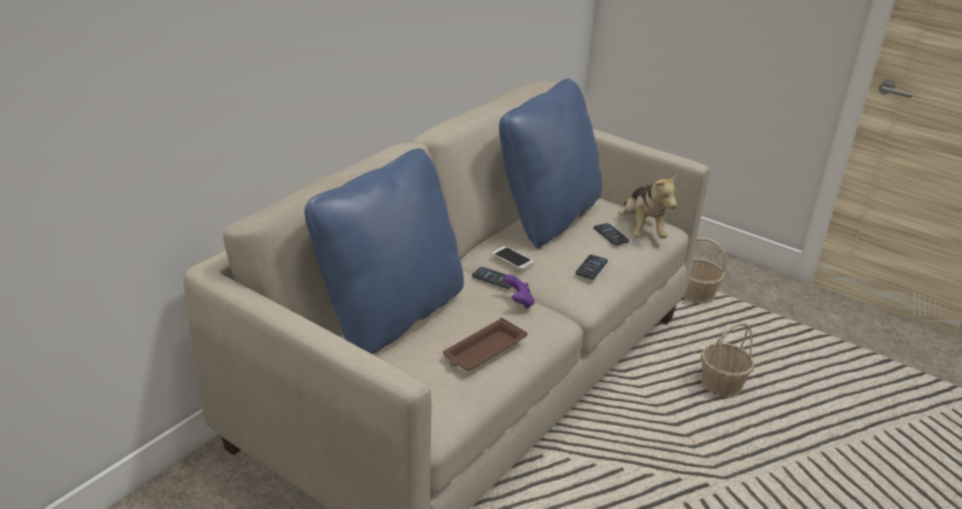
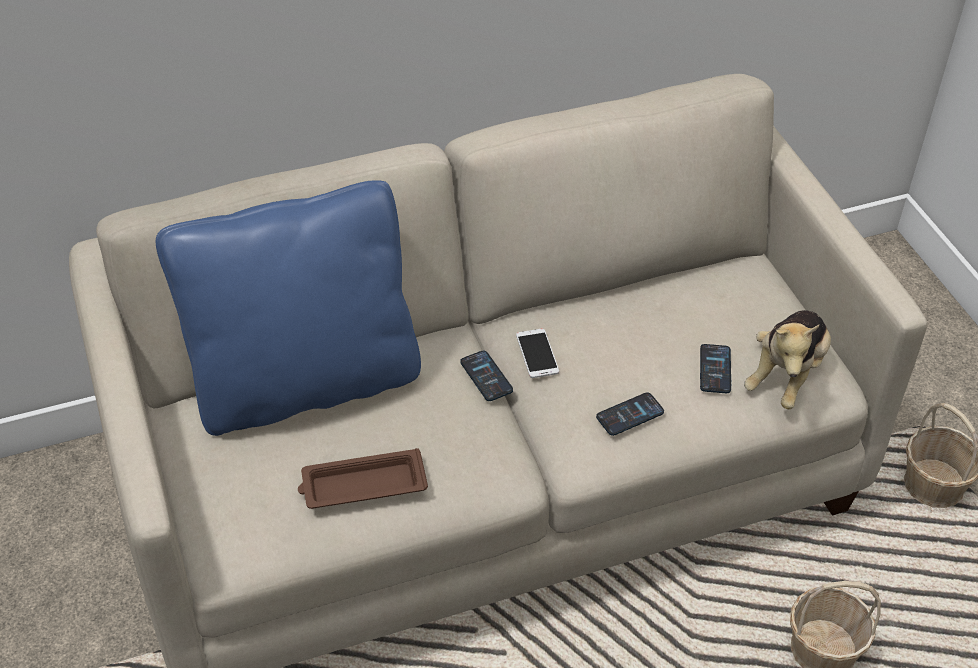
camera: 35 degrees right, 15 degrees up
(519, 302) = (478, 430): purple game controller -> none
(548, 218) = (654, 302): blue pillow -> none

